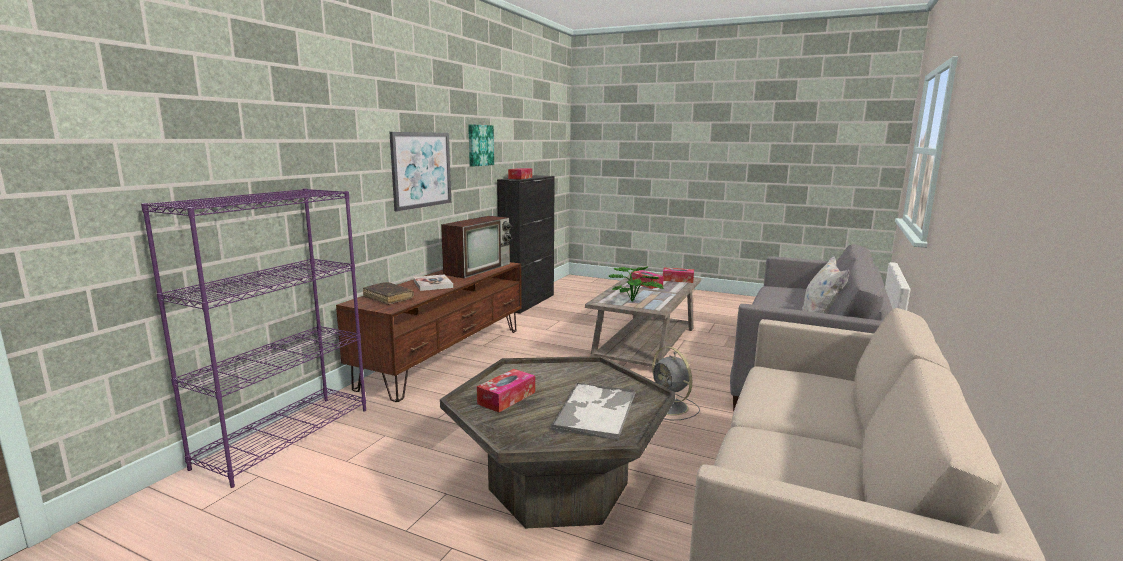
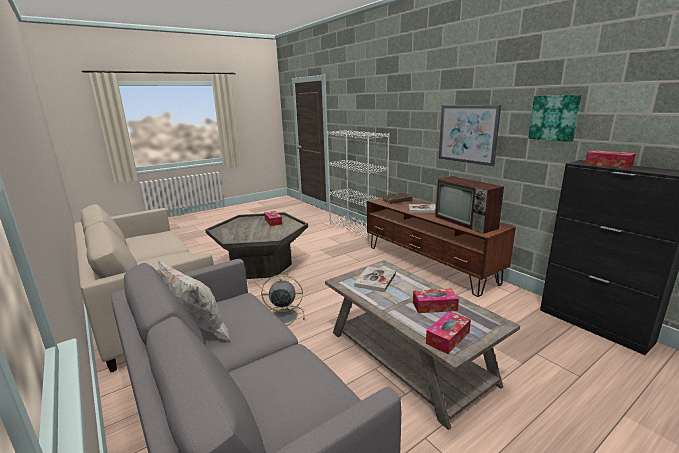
camera: 120 degrees right, 5 degrees up
(286, 436) = (357, 230): purple bookcase -> white bookcase
(595, 410) = (240, 231): tray -> none
(634, 300) = (375, 280): potted plant -> book

